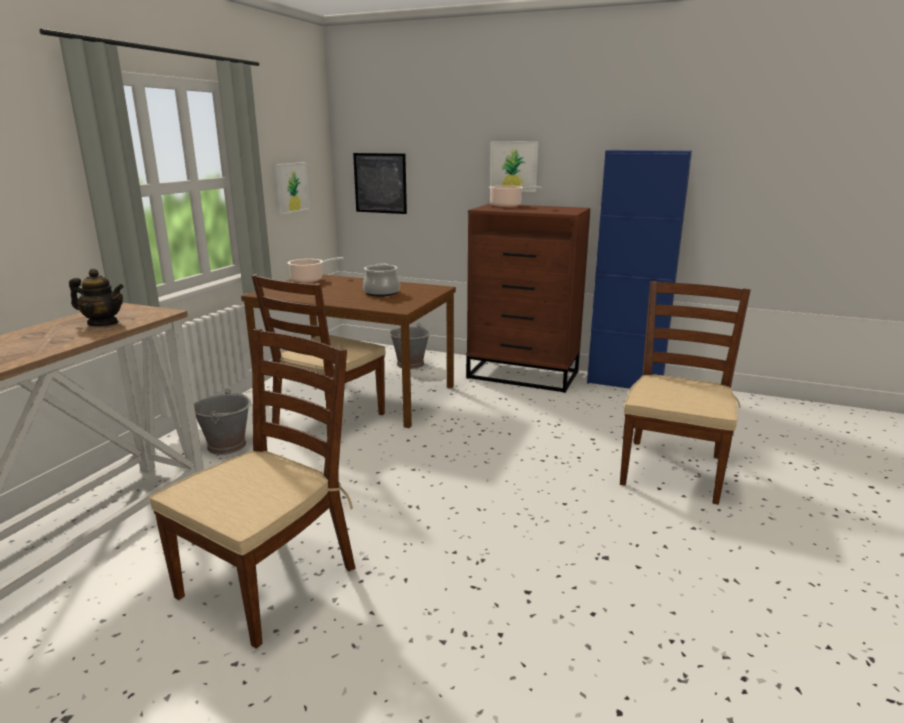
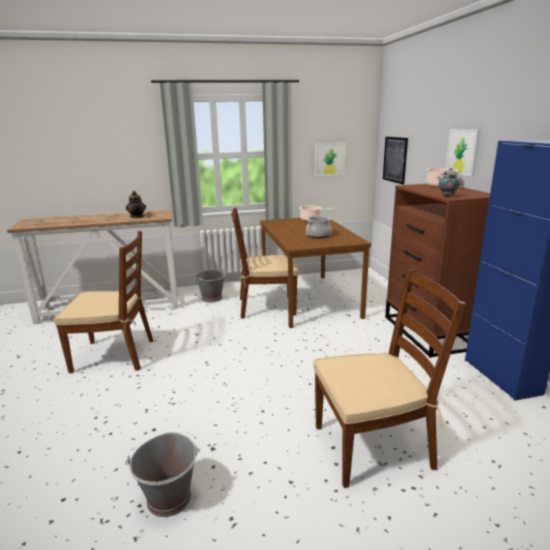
camera: 55 degrees right, 0 degrees up
(410, 364) = (372, 295): grey bucket -> grey bucket (170, 498)
(558, 212) = (447, 196): none -> teapot

